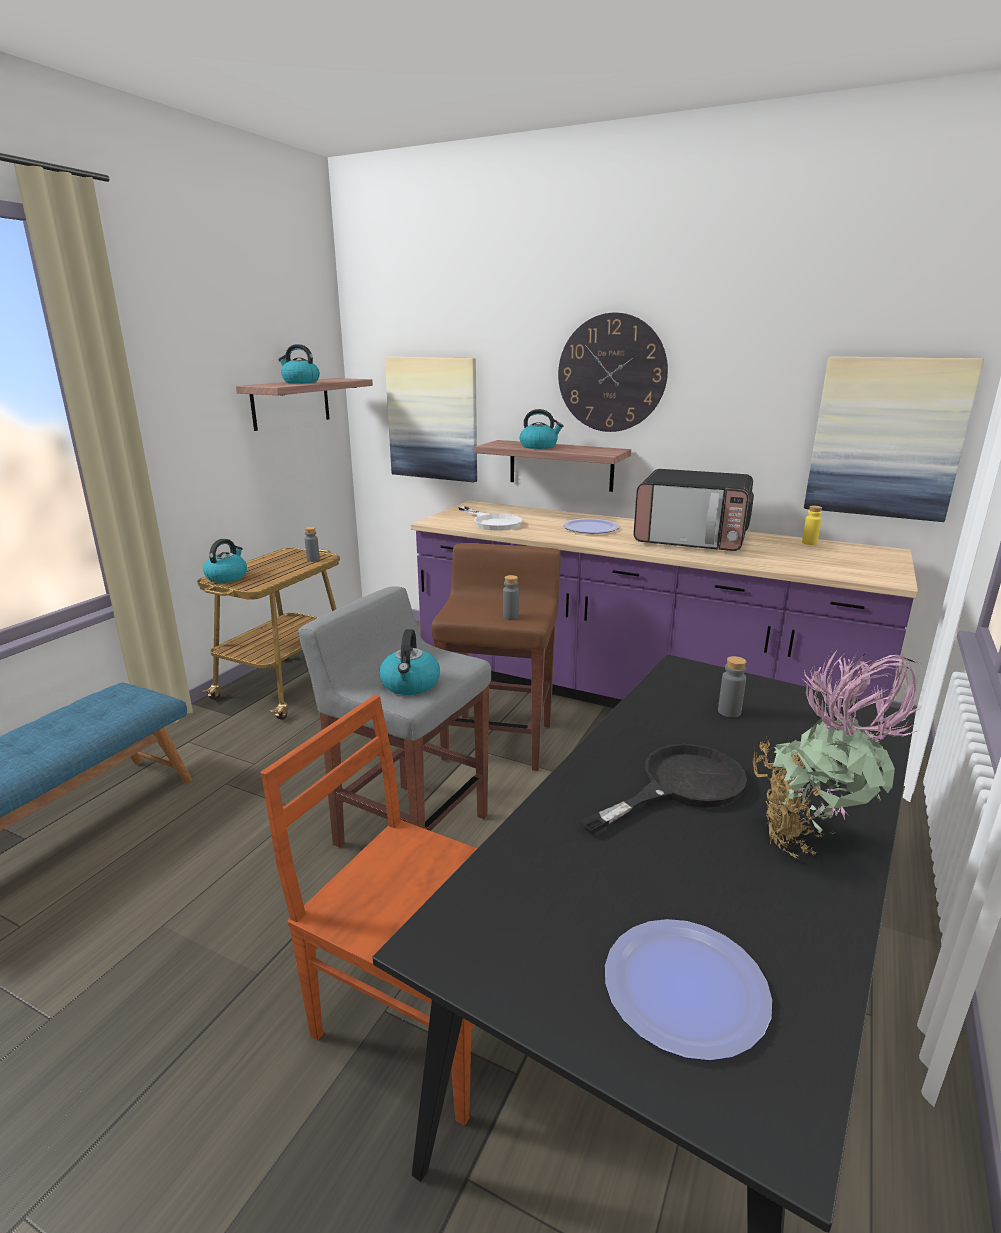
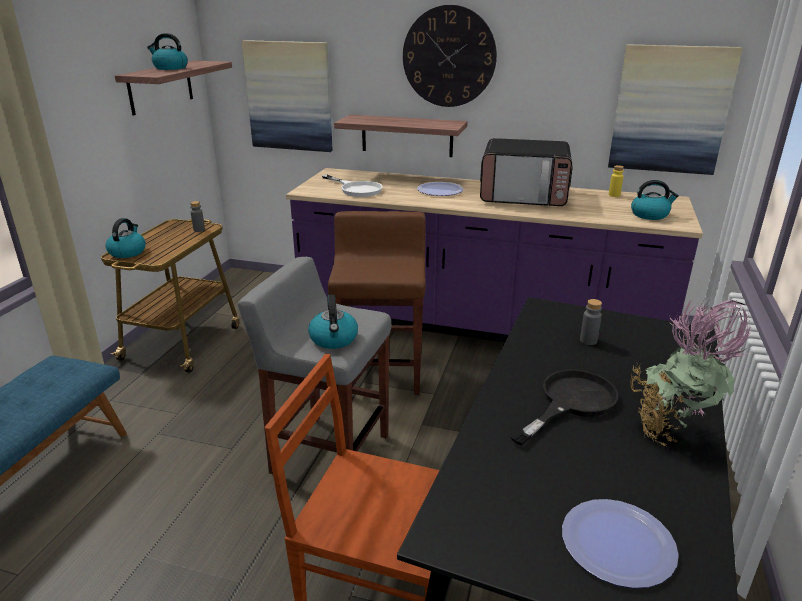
camera: 10 degrees left, 5 degrees up
(510, 616) = (392, 272): grey bottle -> none
(539, 446) = (390, 121): kettle -> kettle (650, 215)

